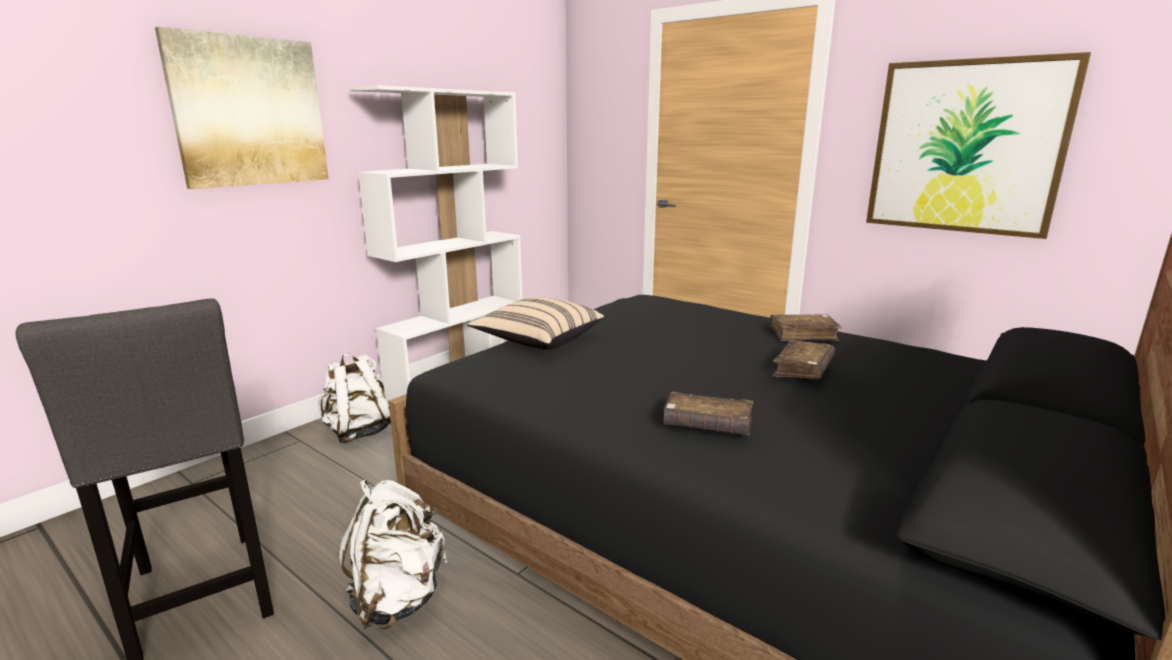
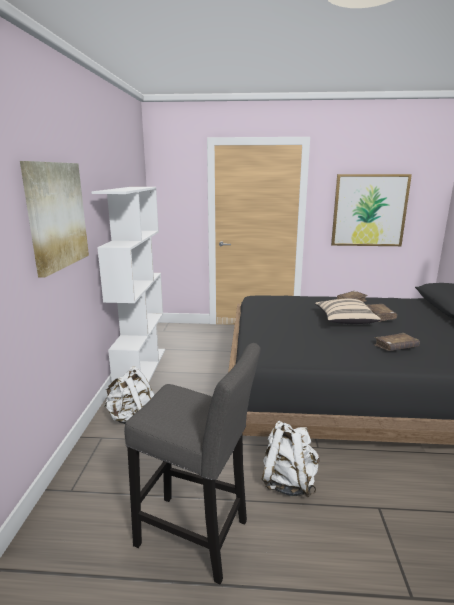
camera: 35 degrees left, 0 degrees up
(538, 340) = (262, 330): beige pillow -> beige pillow (344, 321)

